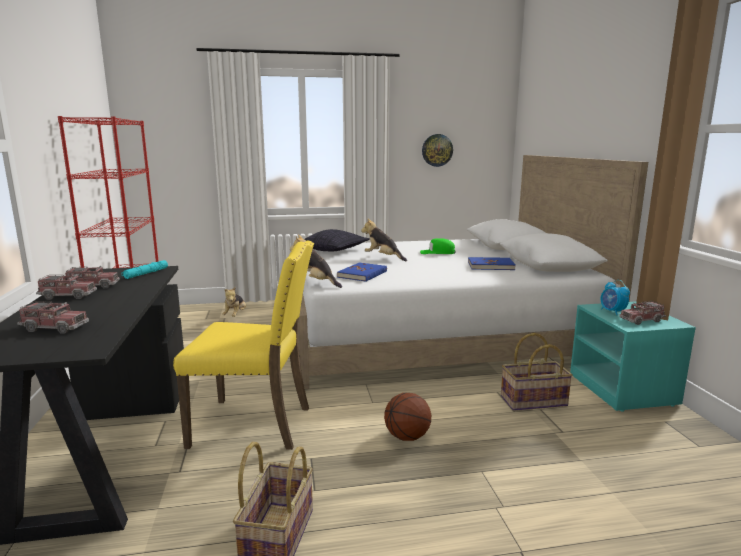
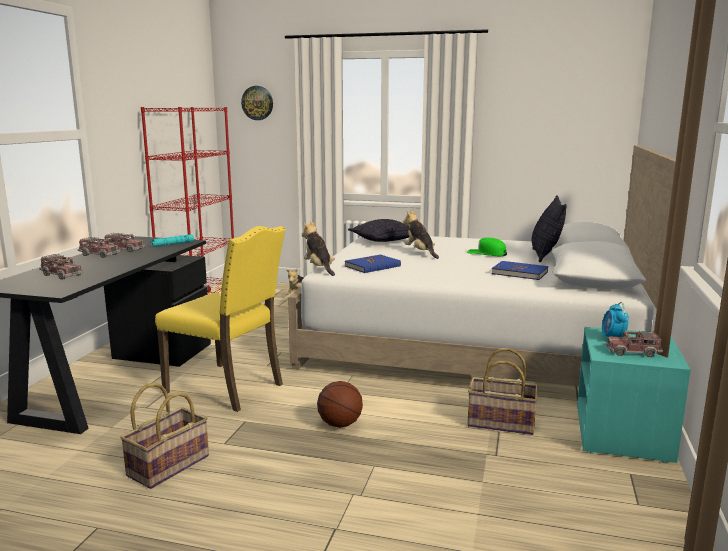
camera: 25 degrees right, 0 degrees up
(437, 150) = (534, 137): wall clock -> wall clock (257, 103)
(484, 250) = (545, 256): none -> pillow

